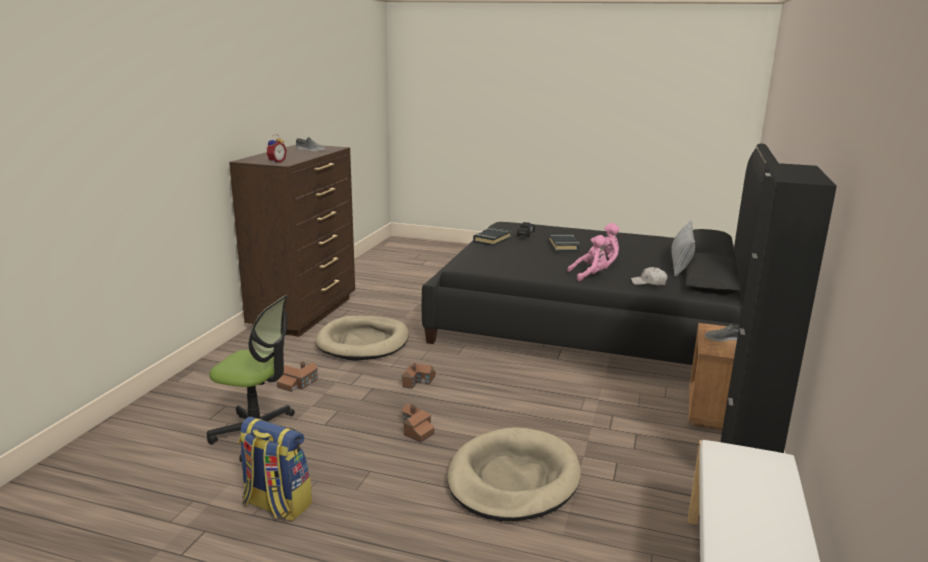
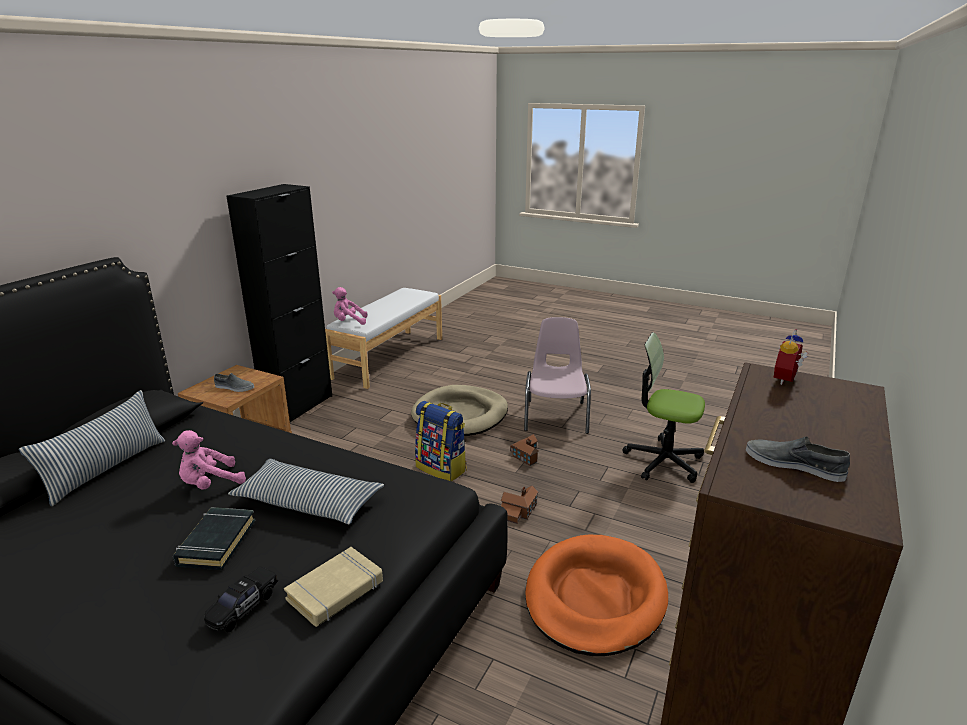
camera: 170 degrees left, 5 degrees up
(276, 505) = (620, 412): backpack -> backpack (442, 468)
(298, 383) = (656, 519): toy house -> none
(363, 342) = (595, 598): beige dog bed -> orange dog bed
(375, 490) = (556, 415): none -> pink chair
(492, 239) = (336, 591): black book -> beige book
(536, 259) = (308, 502): none -> pillow
(590, 275) = (273, 452): pink plush toy -> pink plush toy (349, 322)
(649, 283) = (218, 431): white cap -> none

